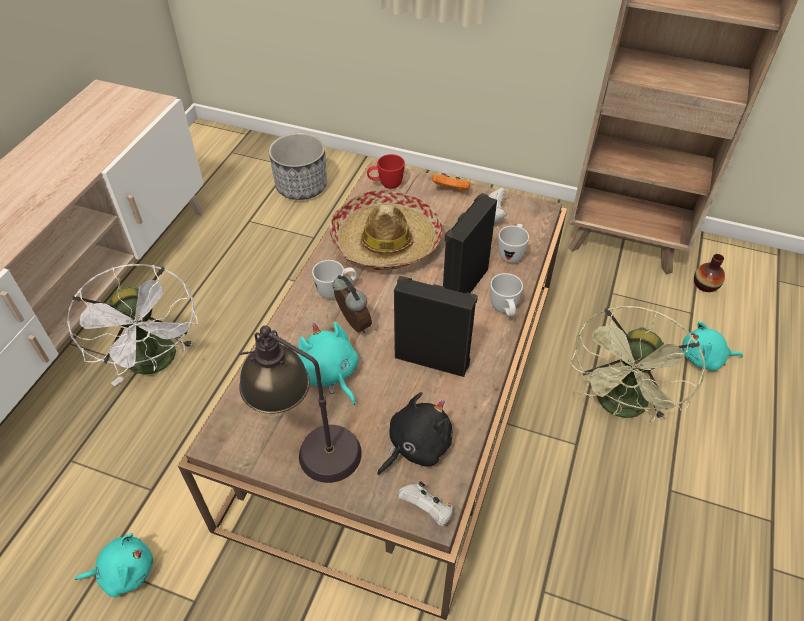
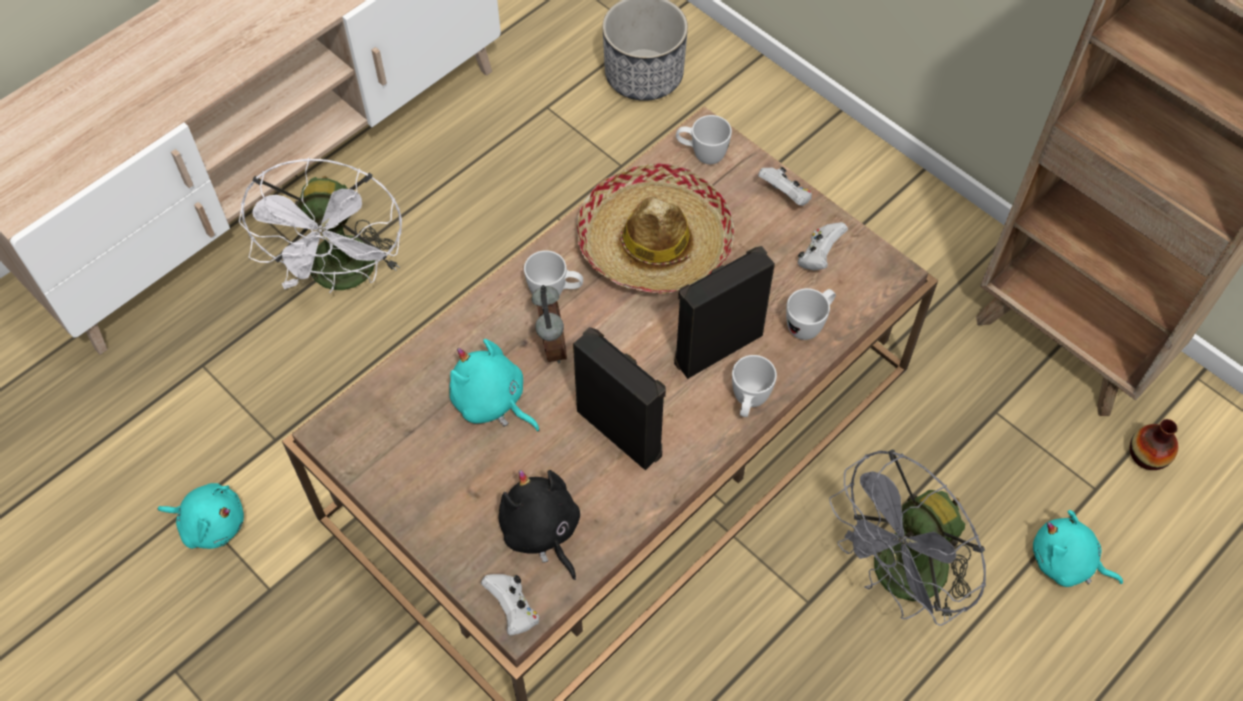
camera: 25 degrees right, 10 degrees up
(308, 445) = (424, 479): table lamp -> none
(330, 374) = (491, 402): turquoise plush toy -> turquoise plush toy turned 45 degrees counterclockwise
(386, 185) = (701, 154): red mug -> white mug
(416, 446) = (541, 532): black plush toy -> black plush toy turned 105 degrees counterclockwise
(451, 191) = (785, 196): orange game controller -> white game controller
(620, 407) = (899, 580): green fan -> grey fan

